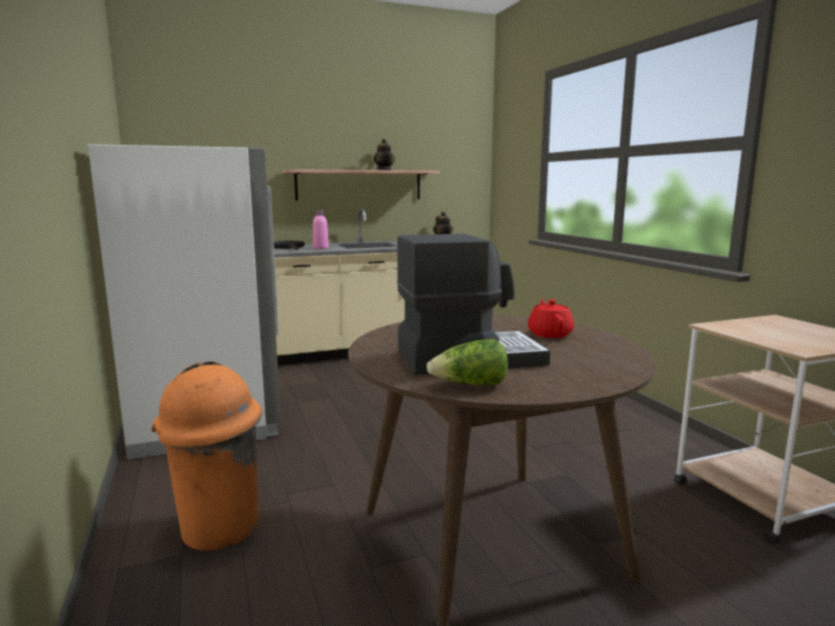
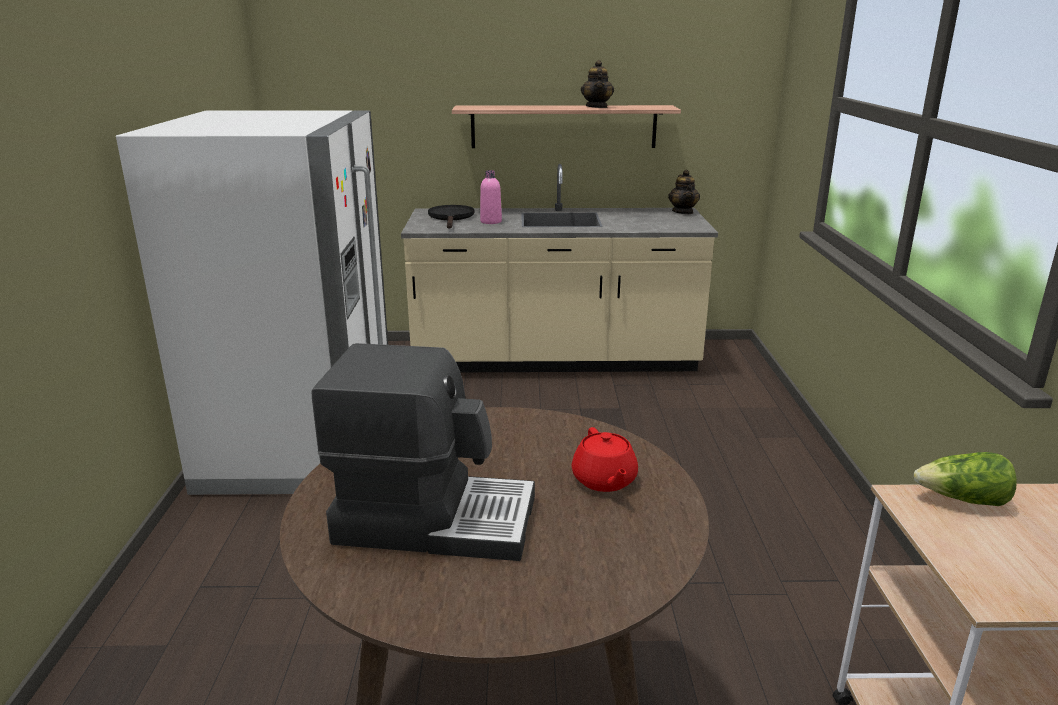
camera: 20 degrees right, 10 degrees up
(218, 529) = (220, 619): orange trash can -> none
(470, 385) = (372, 585): lettuce -> lettuce (962, 500)
(550, 334) = (604, 480): red teapot -> red teapot turned 150 degrees clockwise

